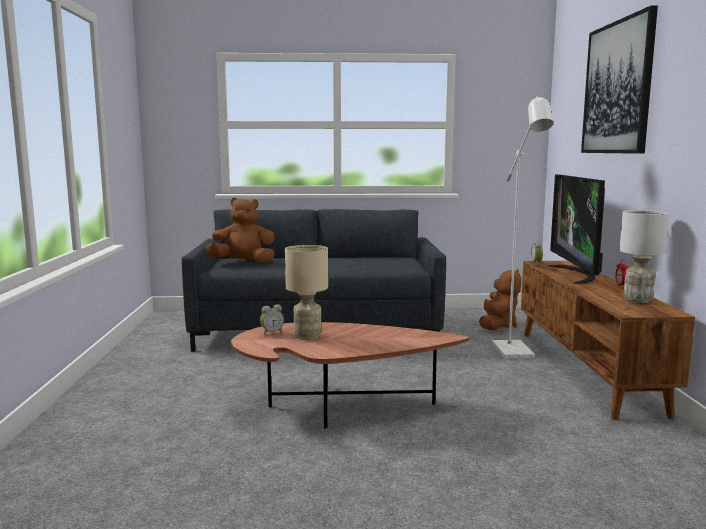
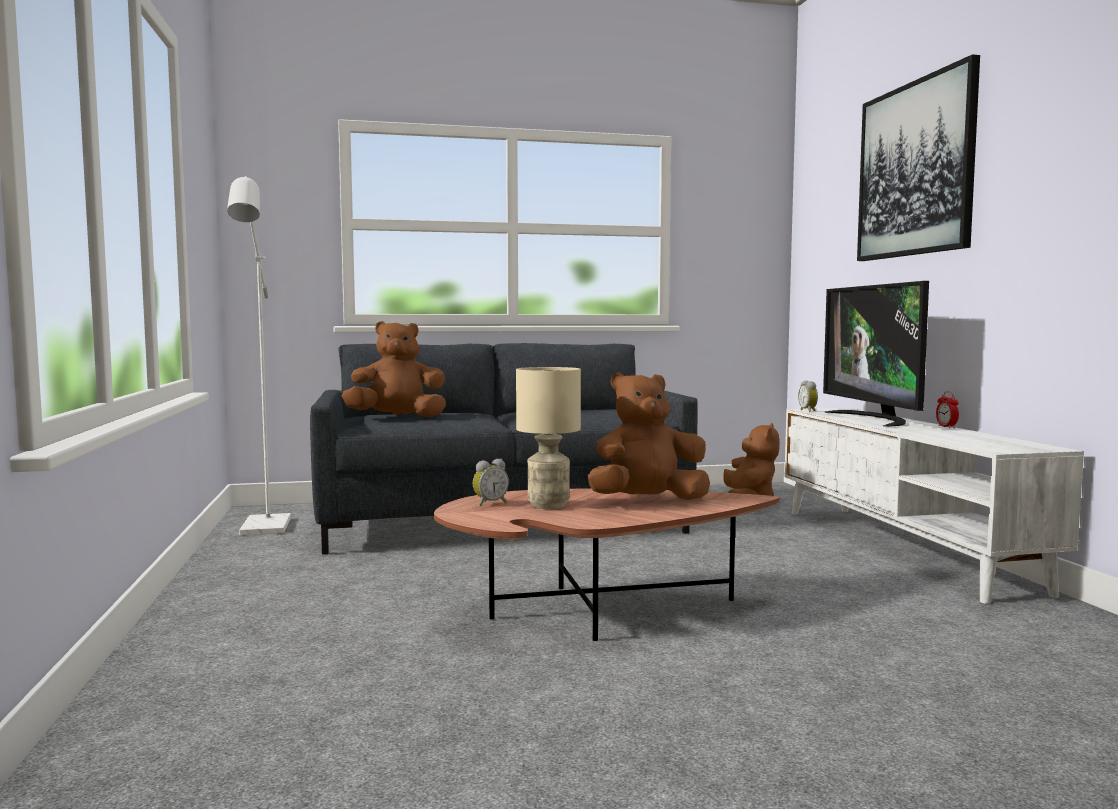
camera: 10 degrees left, 5 degrees down
(374, 336) = (647, 501): none -> brown plush toy
(515, 353) = (796, 534): white floor lamp -> white floor lamp (264, 529)
(586, 369) = (903, 548): brown tv stand -> white tv stand
(637, 300) = (988, 439): white table lamp -> none

